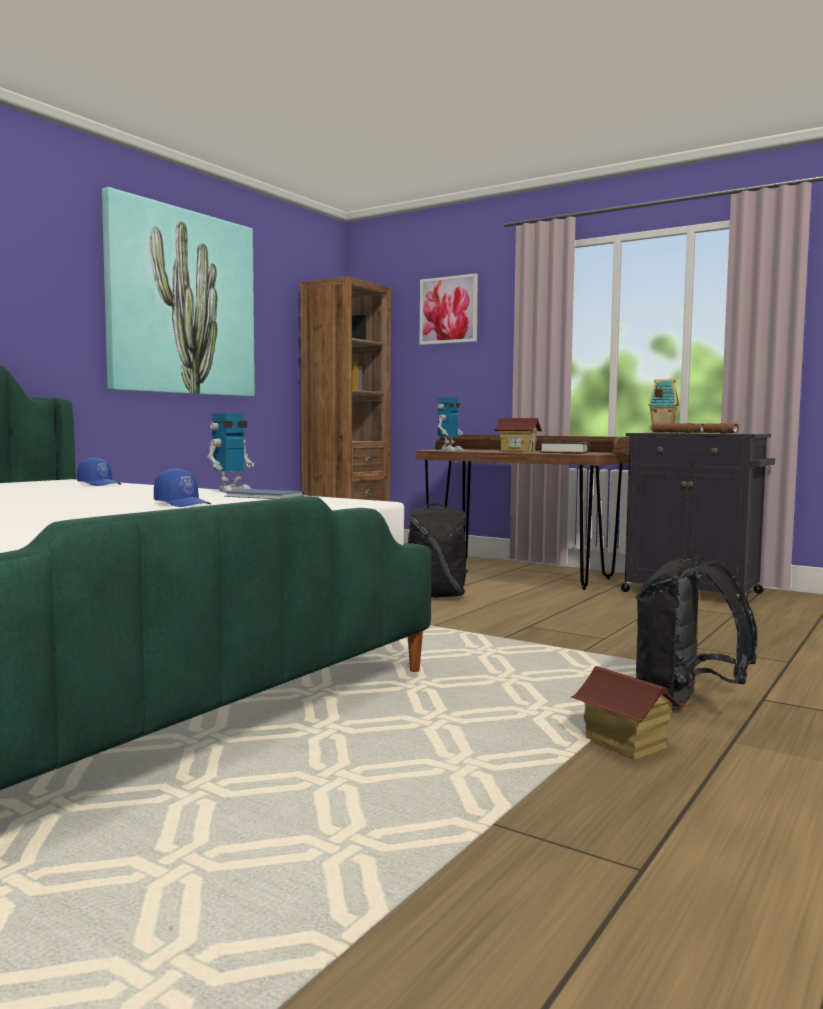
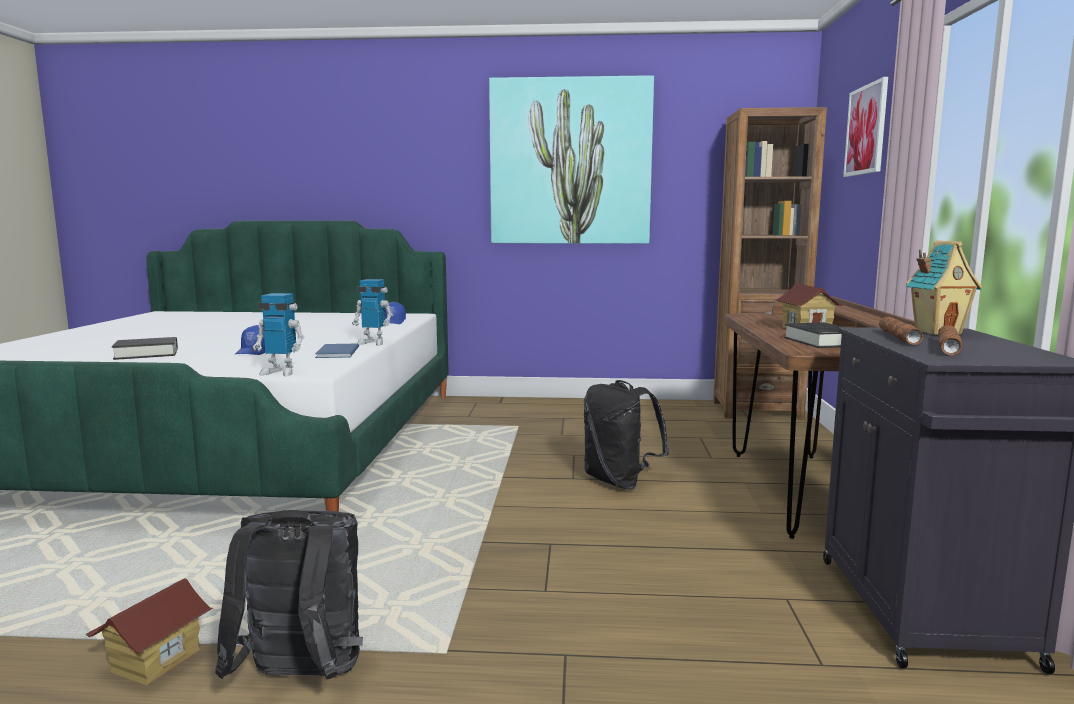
camera: 60 degrees right, 5 degrees up
(72, 518) = (146, 354): none -> black book
(449, 450) = (751, 318): toy robot -> toy robot (280, 372)

